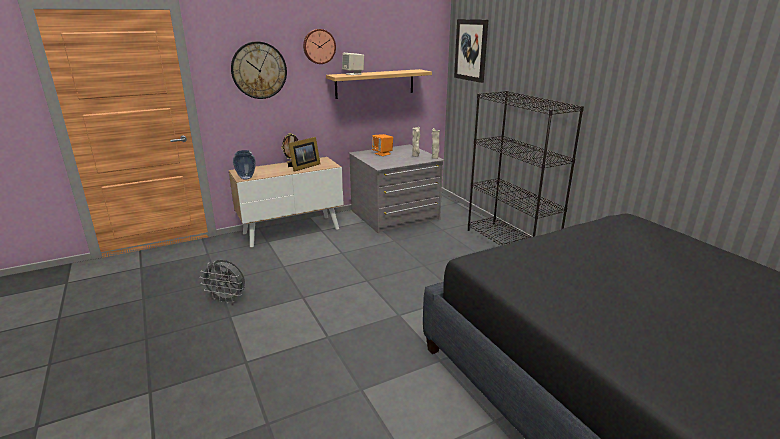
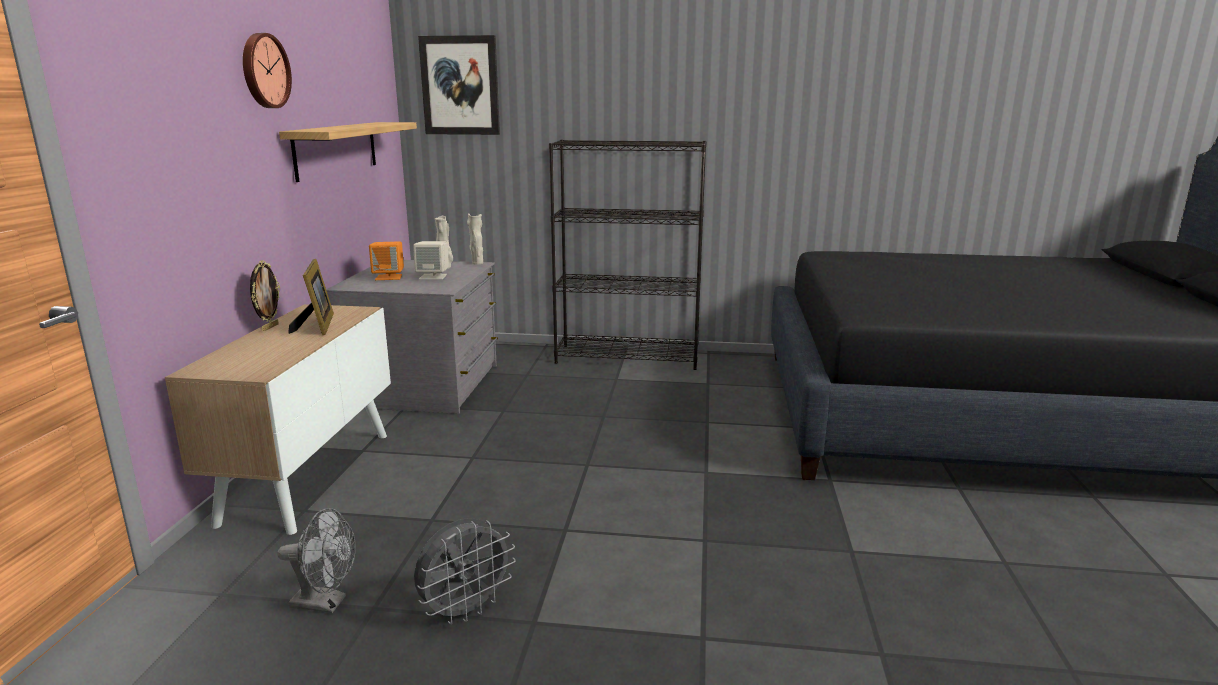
camera: 55 degrees left, 5 degrees down
(214, 272) = (326, 603): none -> grey fan
(246, 178) = (263, 371): vase -> none
(259, 70) = (183, 121): wall clock -> none
(353, 74) = (326, 128): beige speaker -> beige speaker (433, 276)

